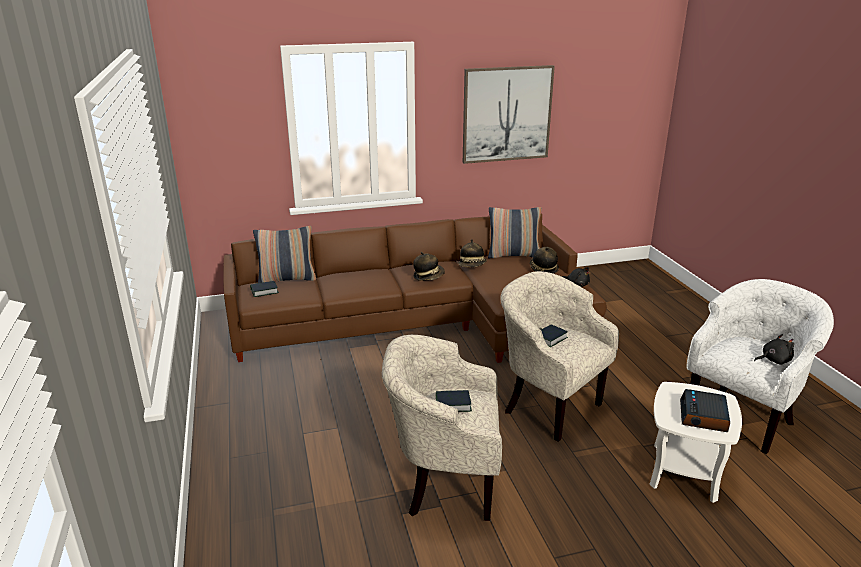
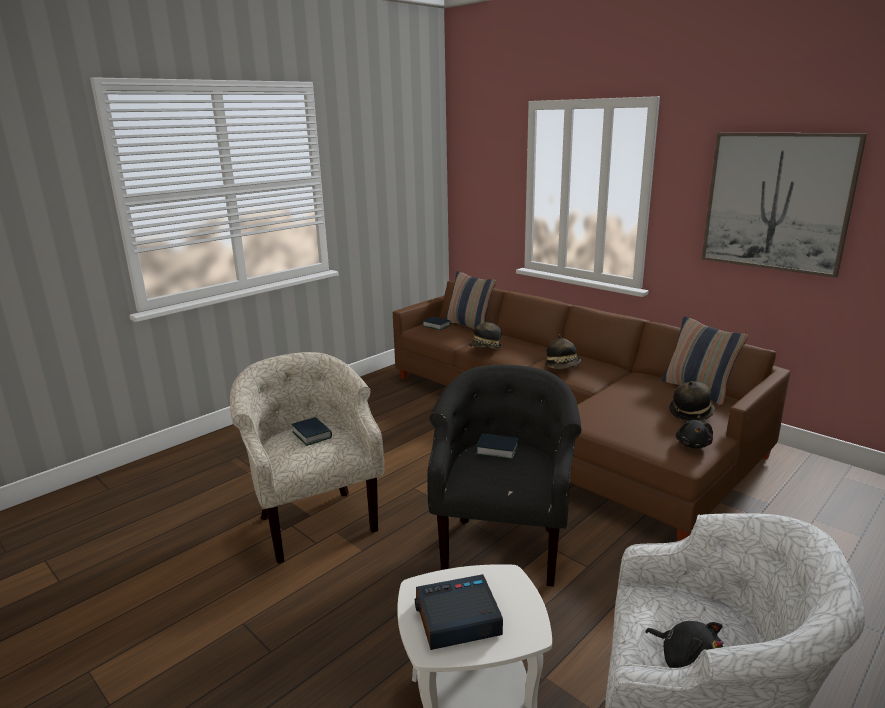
camera: 60 degrees right, 5 degrees down
(472, 266) = (626, 378): hat -> hat (485, 349)
(547, 406) = (503, 545): beige armchair -> black armchair

